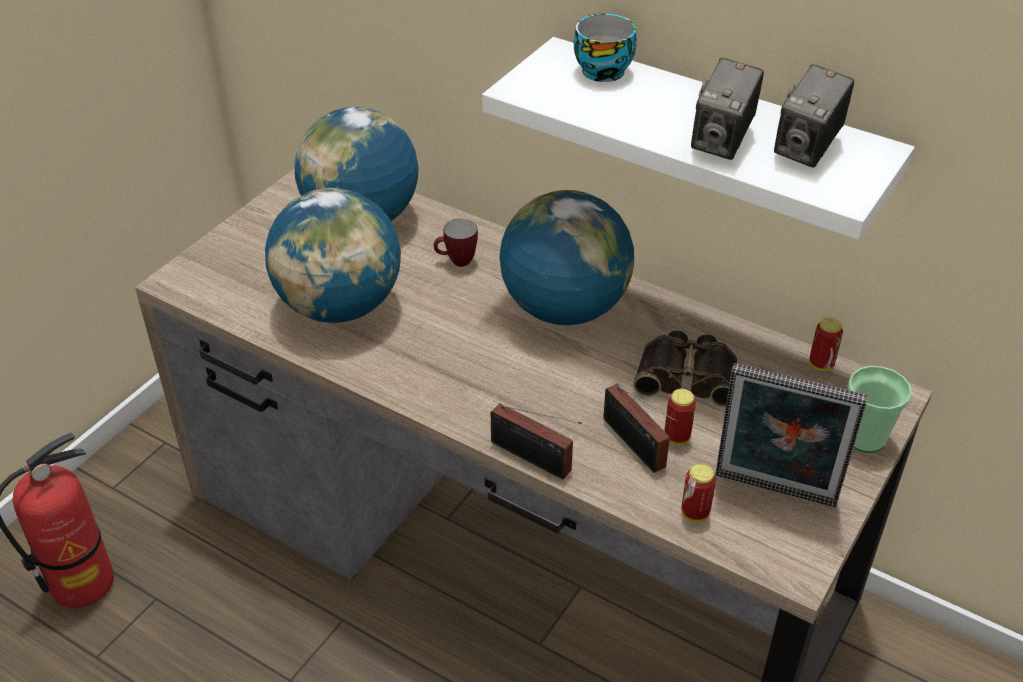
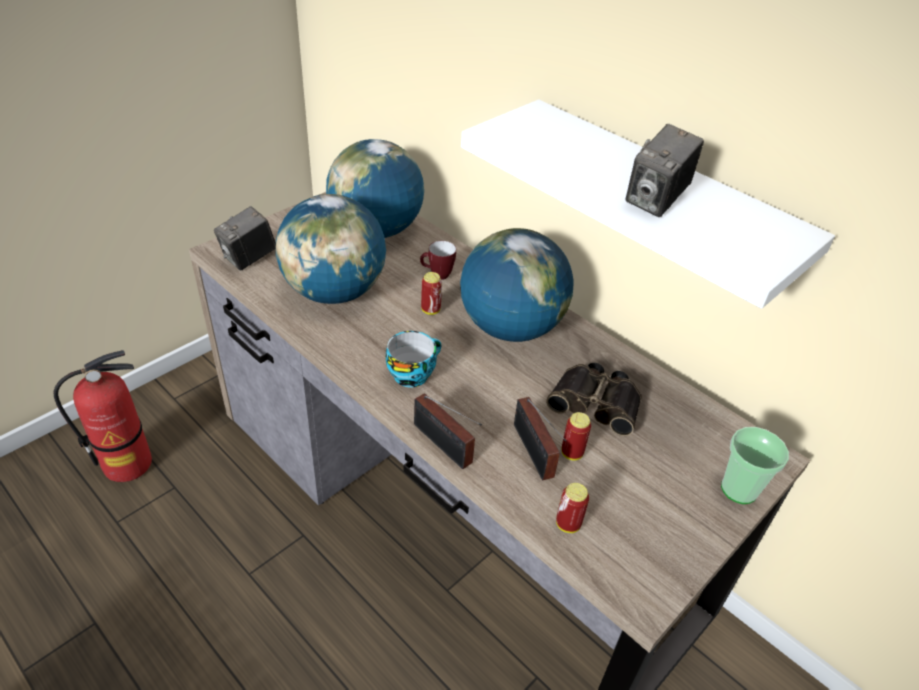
camera: 10 degrees right, 0 degrees up
(604, 69) = (571, 129): cup -> cup (412, 373)
(774, 493) = (643, 521): picture frame -> none
(807, 149) = (732, 220): camera -> camera (249, 258)
(821, 364) = (715, 416): can -> can (430, 310)

